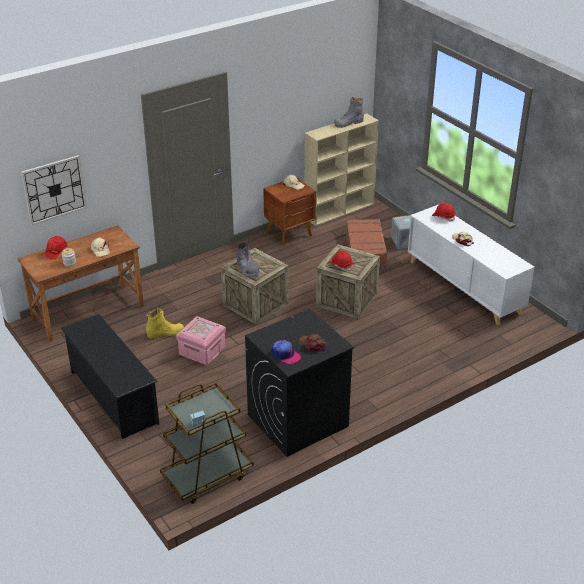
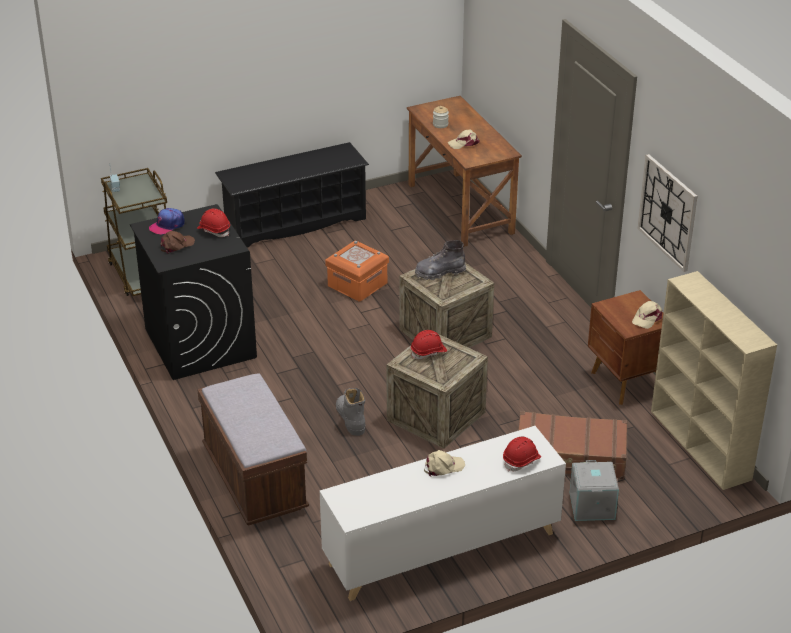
camera: 100 degrees right, 0 degrees up
(54, 189) = (493, 53): wall clock -> wall clock (668, 212)
(56, 252) = (466, 117): red hard hat -> red hard hat (214, 230)
(165, 333) = (401, 260): yellow boot -> none
(202, 350) = (357, 284): pink storage box -> orange storage box
(349, 123) = (733, 319): grey boot -> grey boot (350, 419)
(440, 366) = (254, 480): none -> brown bench

